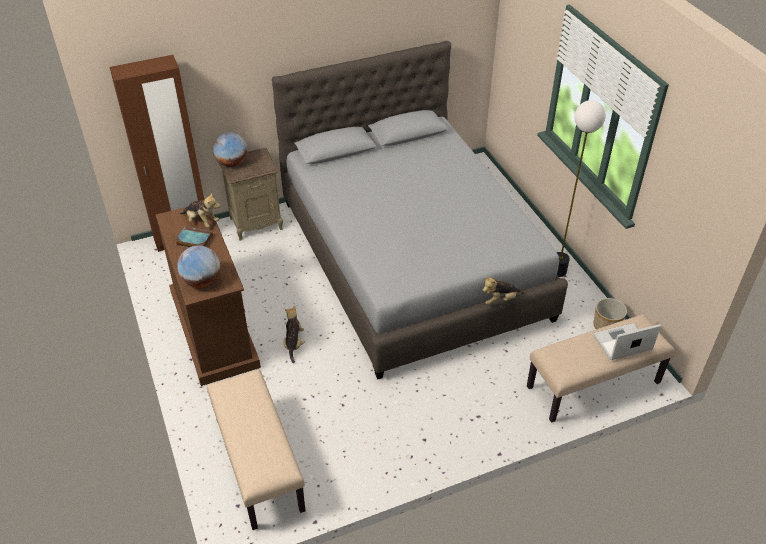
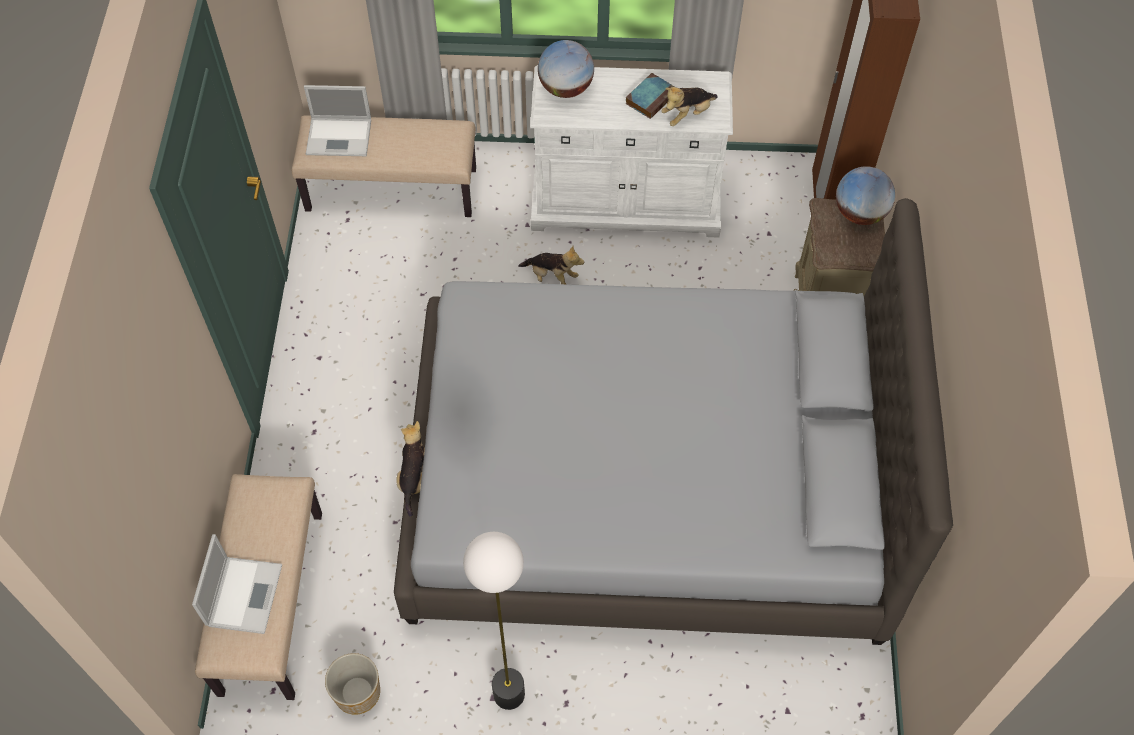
camera: 115 degrees right, 15 degrees up
(212, 328) = (627, 200): brown dresser -> white dresser
(260, 454) = (340, 137): none -> laptop

